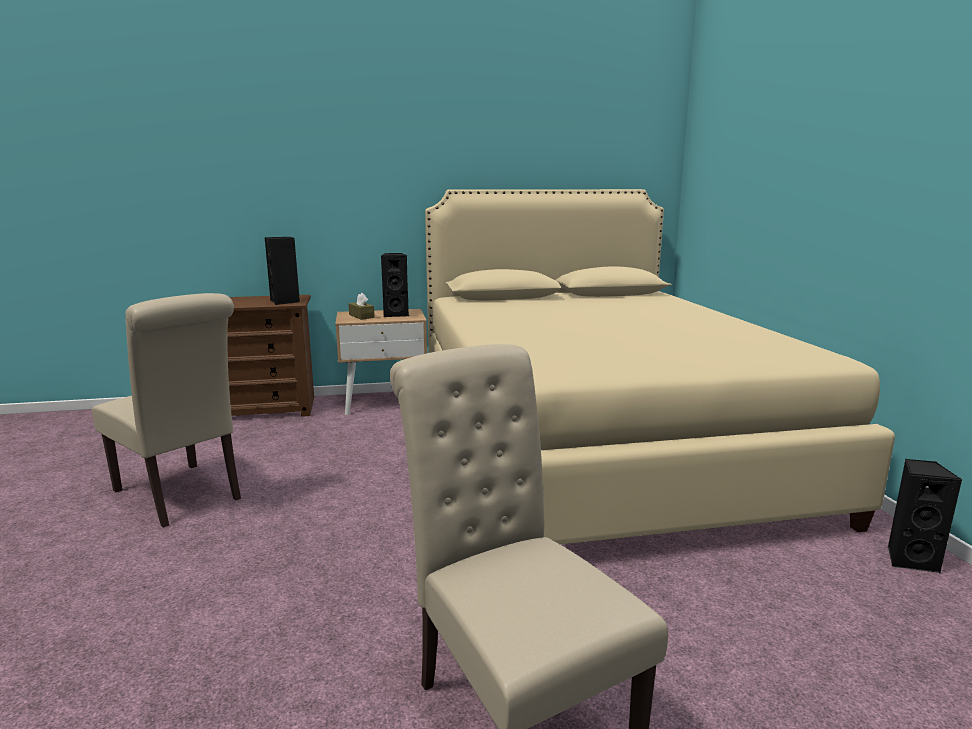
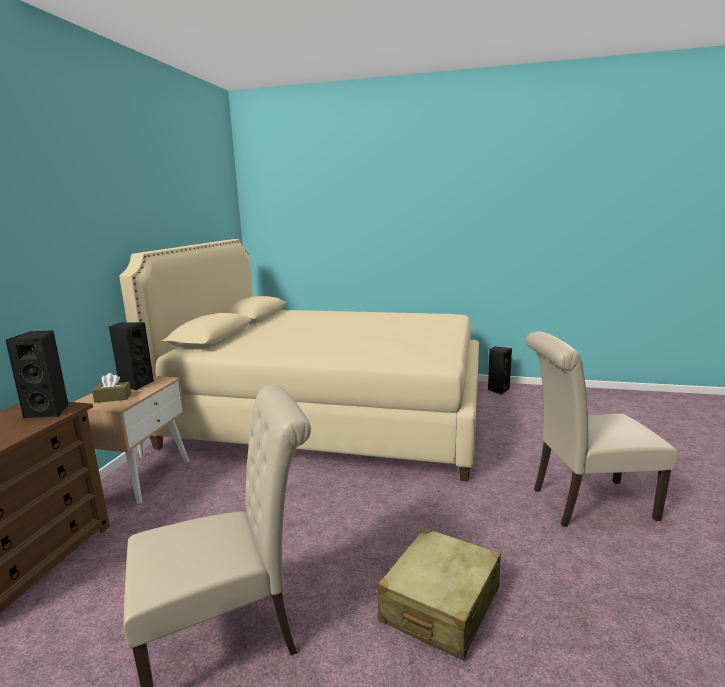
camera: 65 degrees left, 0 degrees up
(225, 591) = (440, 605): none -> beige suitcase

